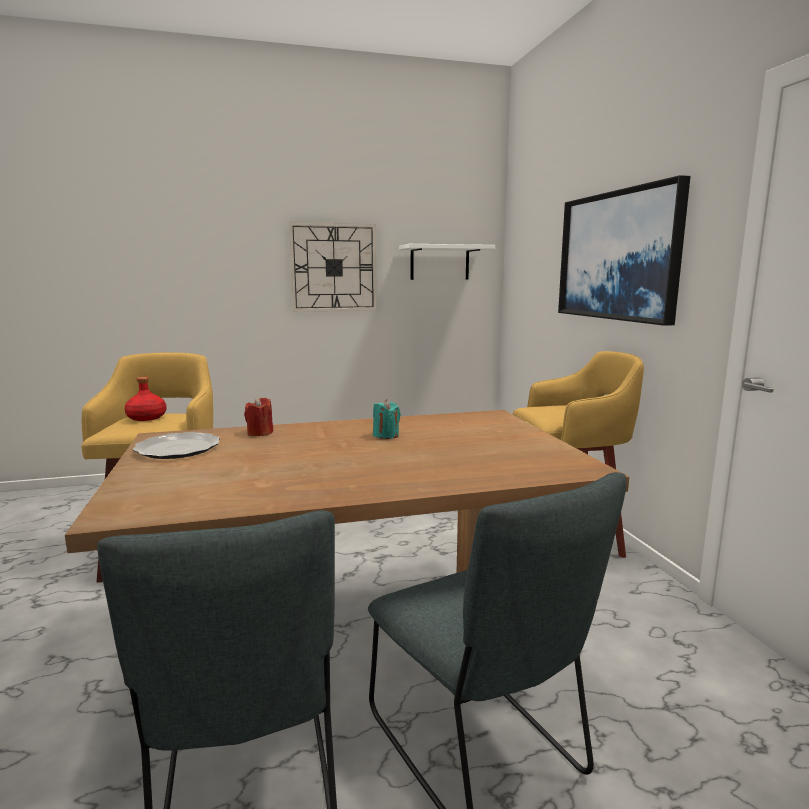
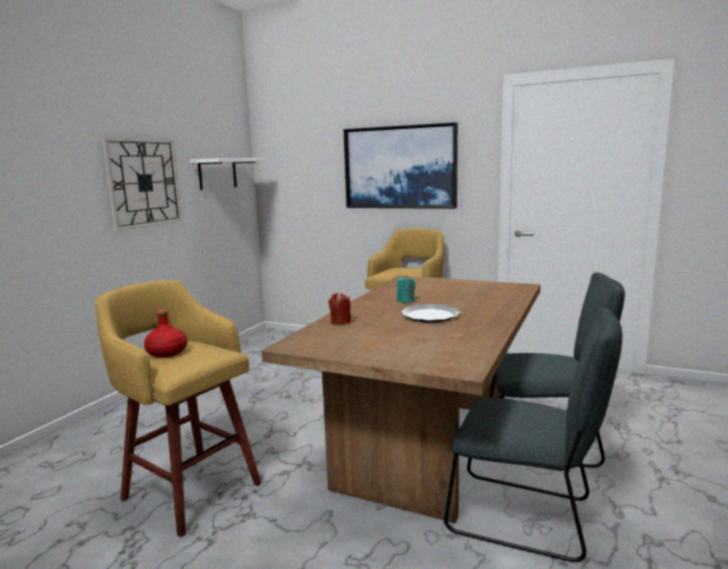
camera: 50 degrees left, 0 degrees up
(177, 449) = (338, 344): plate -> plate (430, 316)

